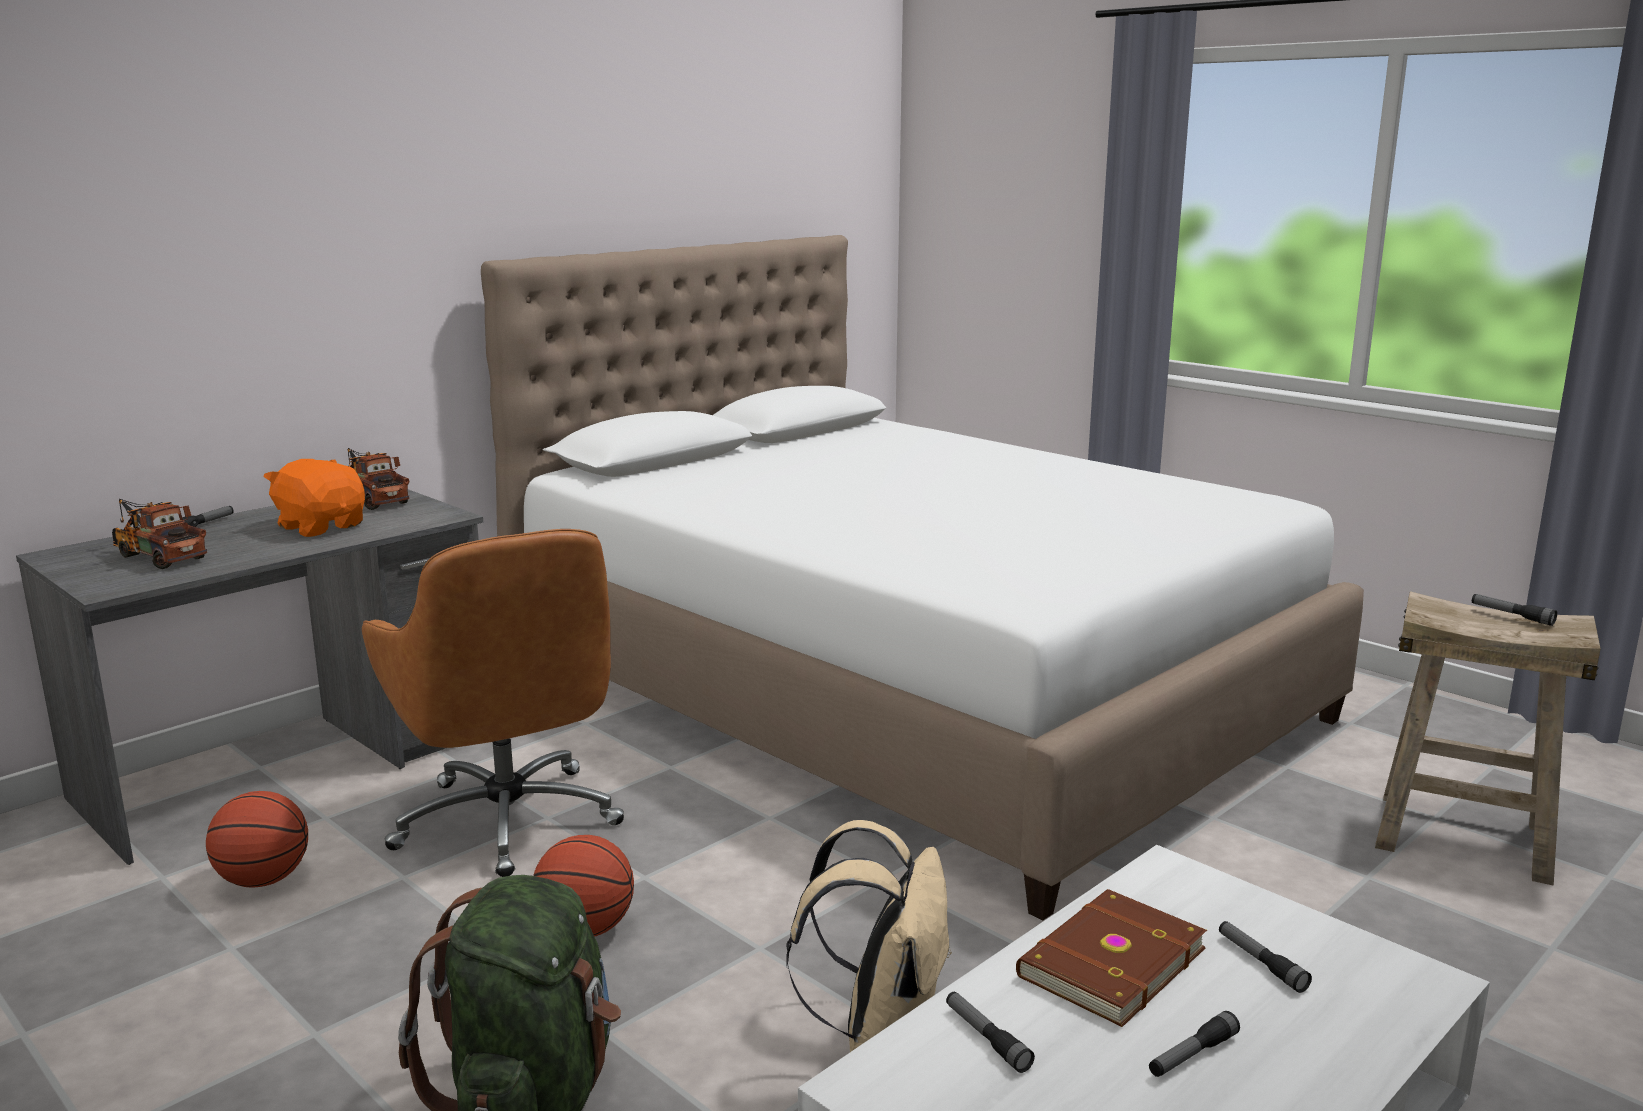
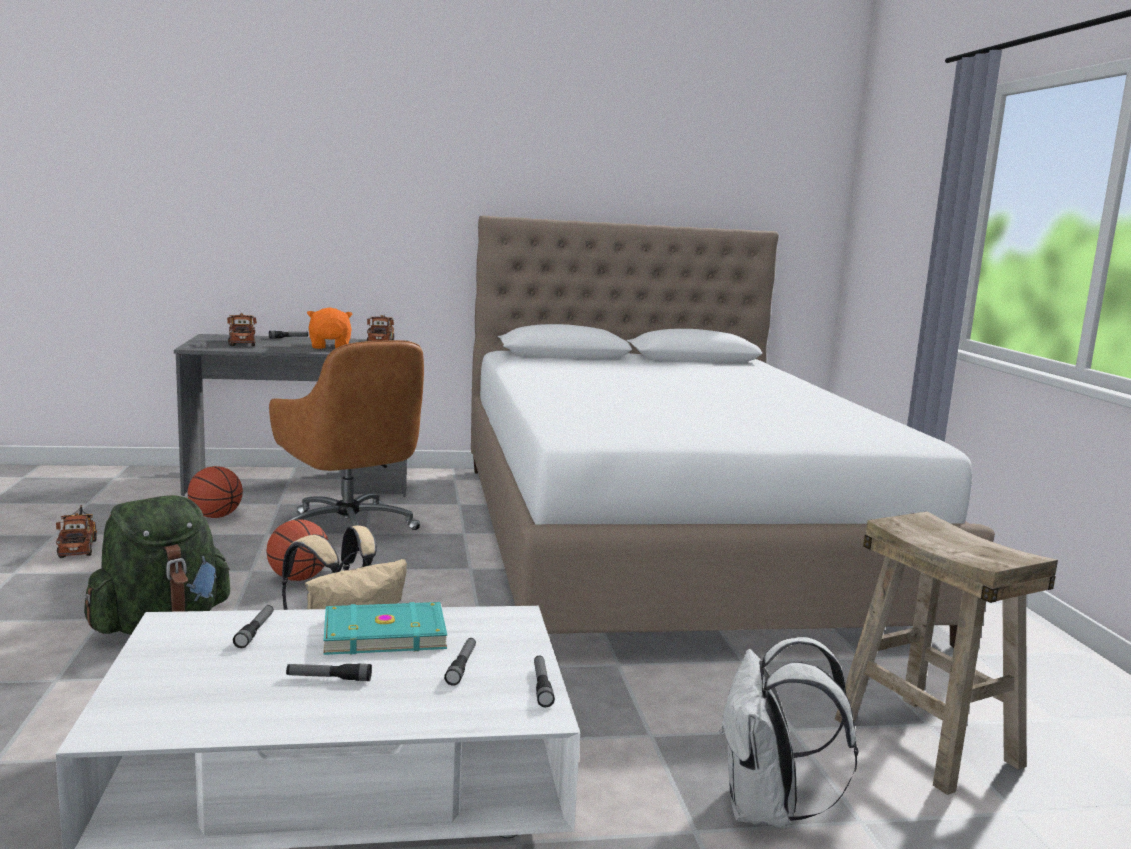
camera: 35 degrees right, 5 degrees down
(121, 1036) = (79, 546): none -> toy truck
(506, 821) = (346, 528): brown office chair -> brown office chair turned 45 degrees counterclockwise
(1108, 961) = (383, 632): brown book -> turquoise book
(1488, 977) = (767, 810): none -> white backpack
(1511, 615) = (979, 542): flashlight -> flashlight (541, 686)

